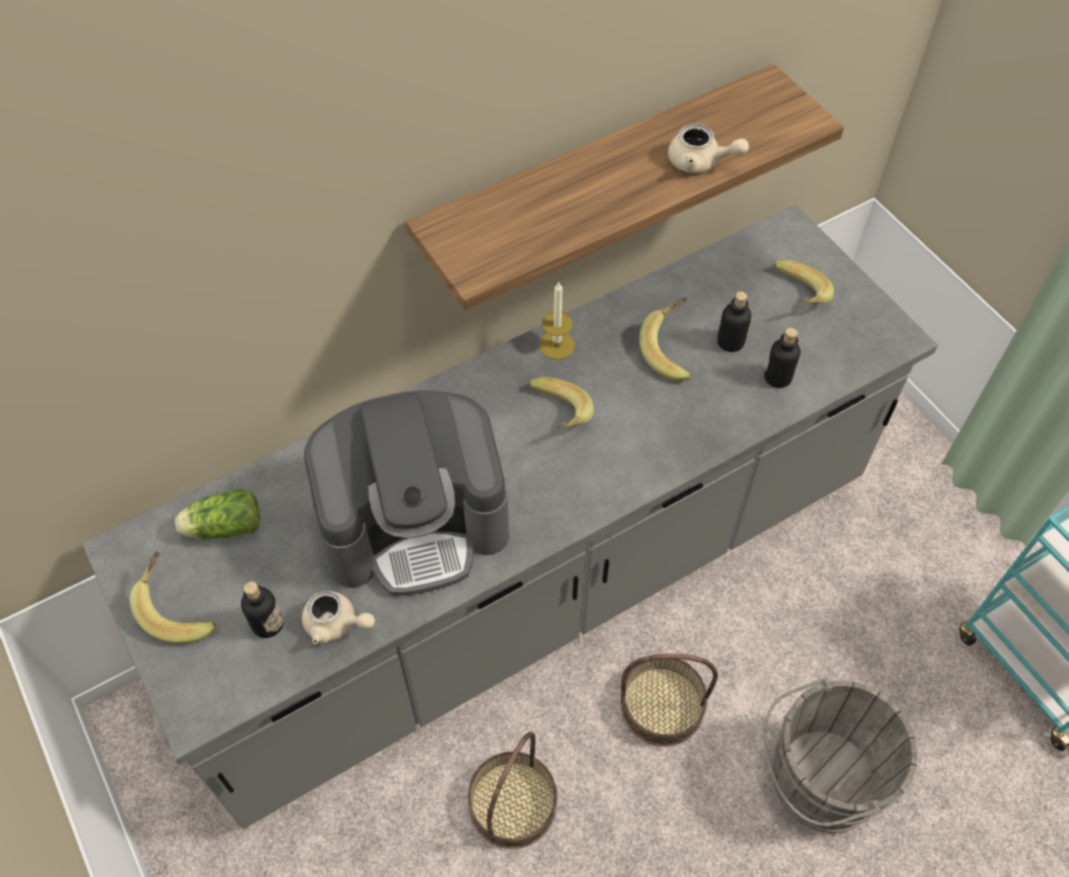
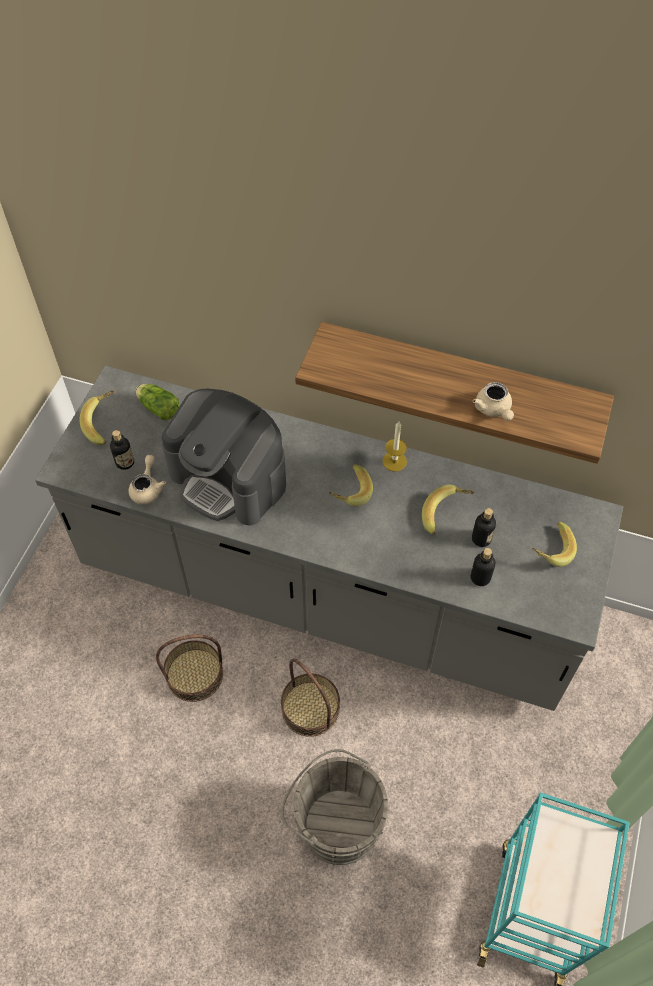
camera: 50 degrees right, 0 degrees up
(336, 624) = (147, 488): beige teapot -> beige teapot turned 150 degrees counterclockwise

